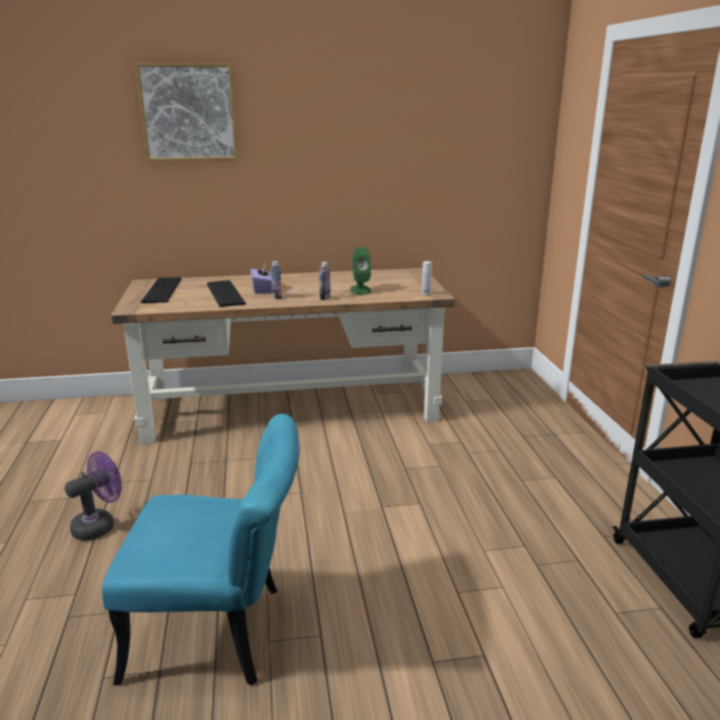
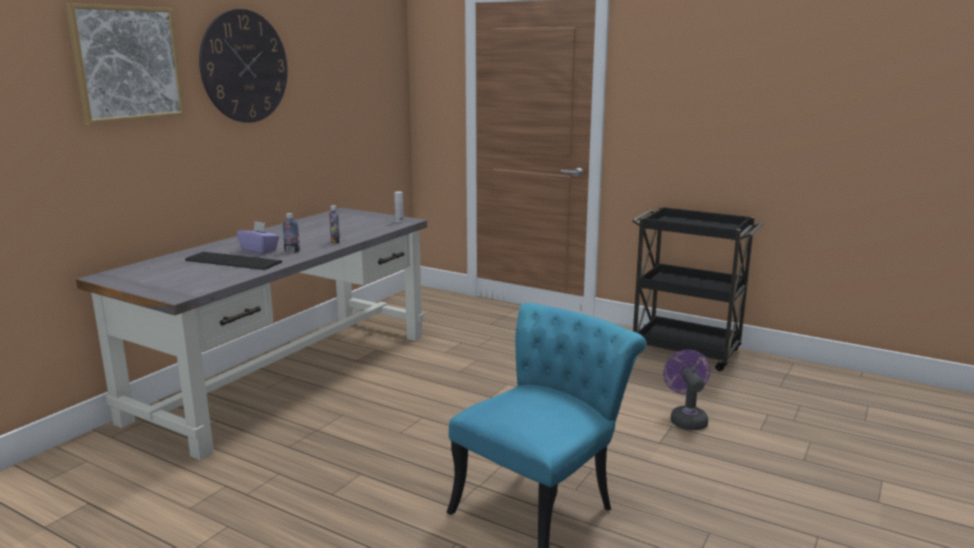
camera: 50 degrees left, 5 degrees down
(99, 525) = (310, 520): purple fan -> purple fan (686, 419)
(164, 290) = (154, 275): keyboard -> none
(292, 407) = (288, 374): brown desk -> grey desk
(313, 118) = (244, 66): none -> wall clock
(360, 290) = (344, 231): green speaker -> none

